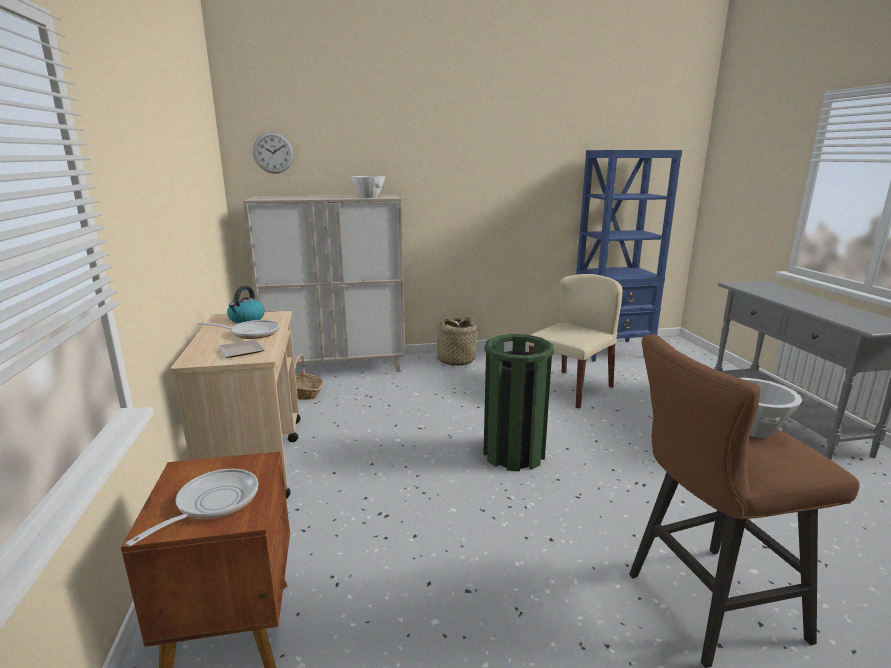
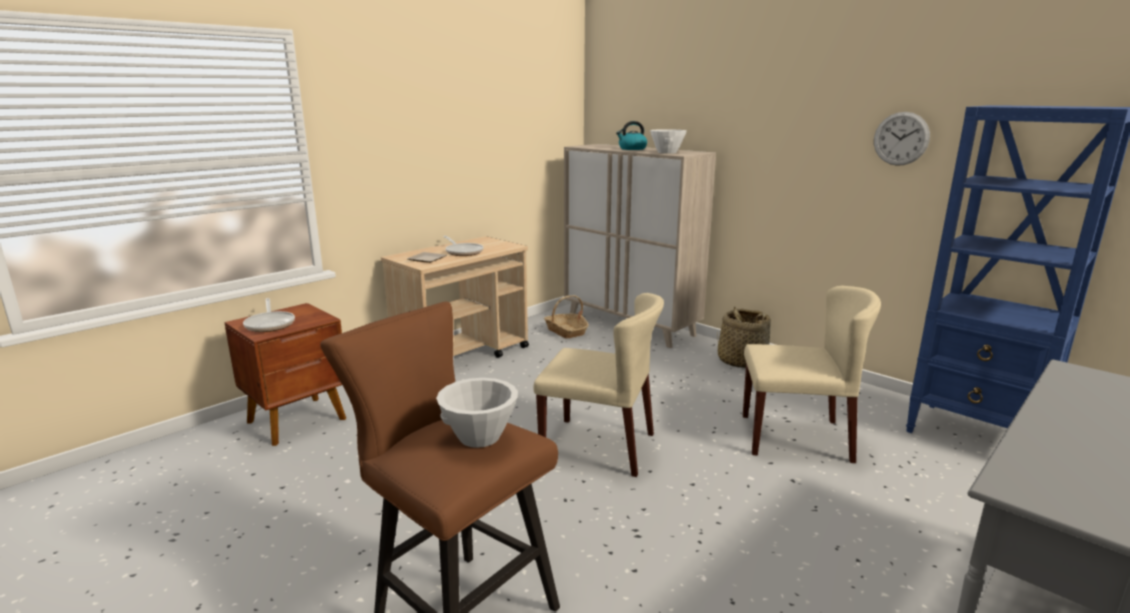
camera: 55 degrees right, 0 degrees up
(212, 504) = (270, 324): frying pan -> frying pan turned 75 degrees clockwise
(246, 319) = (488, 244): kettle -> kettle (632, 149)
(273, 153) = (618, 103): wall clock -> wall clock (901, 138)
(514, 454) = (599, 446): green trash can -> beige chair

